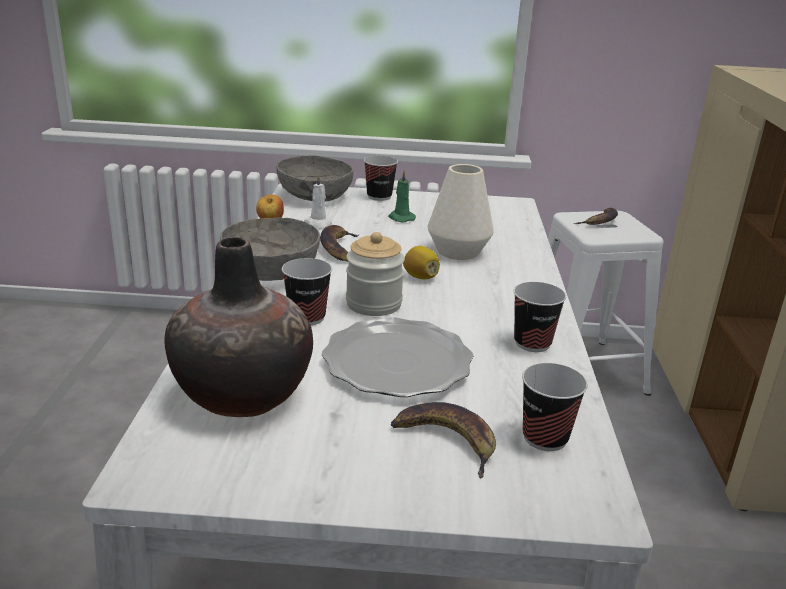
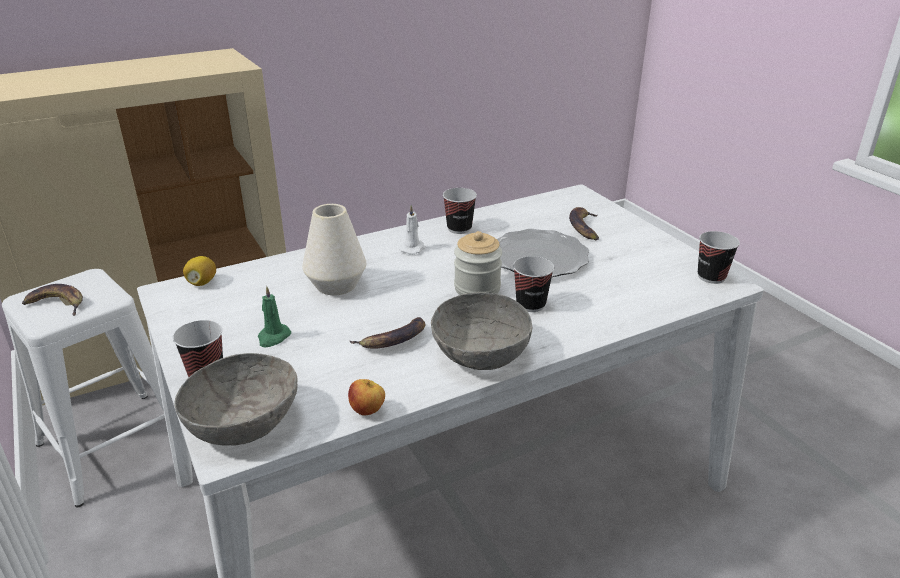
camera: 120 degrees left, 5 degrees up
(243, 393) = (637, 288): vase -> none
(319, 224) = (341, 377): white candle -> white candle (413, 248)
(420, 277) = (408, 285): lemon -> lemon (202, 282)
(545, 438) = (547, 209): cup -> cup (711, 277)

